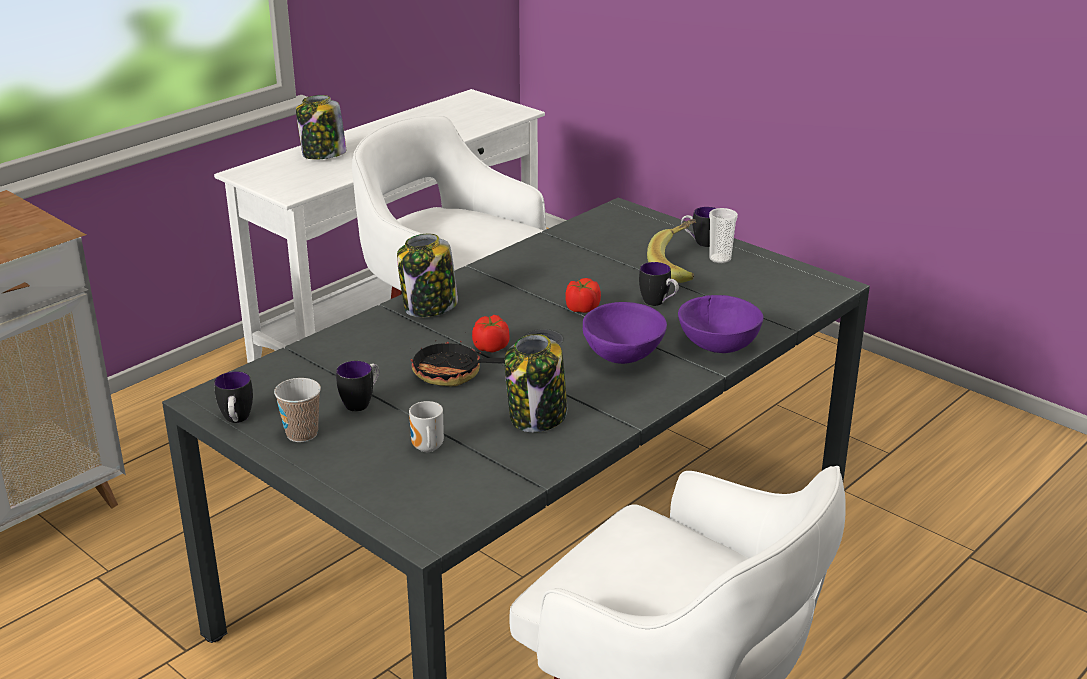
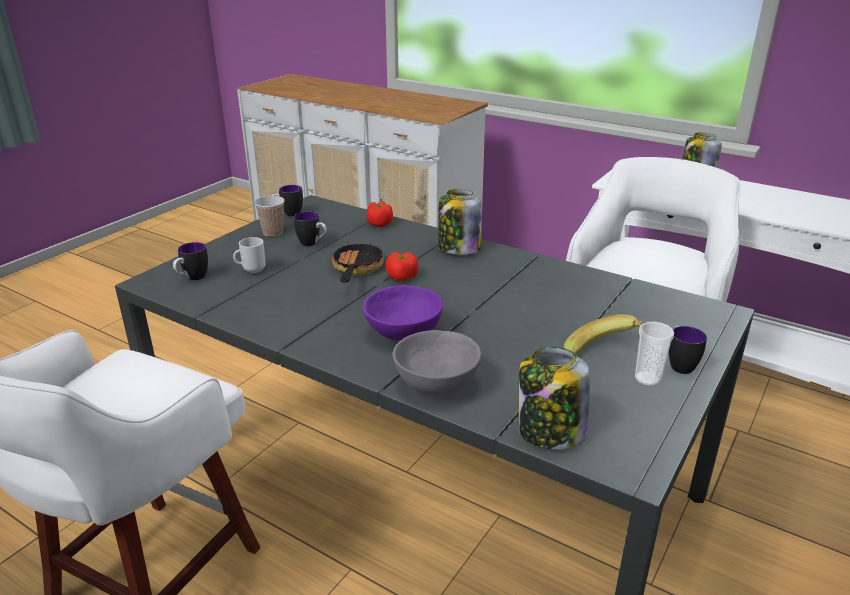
camera: 80 degrees right, 0 degrees up
(537, 417) = (296, 305): jar -> jar (550, 433)
(582, 308) = (486, 308): tomato -> tomato (379, 224)
(658, 303) = (516, 346): mug -> mug (192, 278)
(717, 348) = (435, 385): purple bowl -> grey bowl

